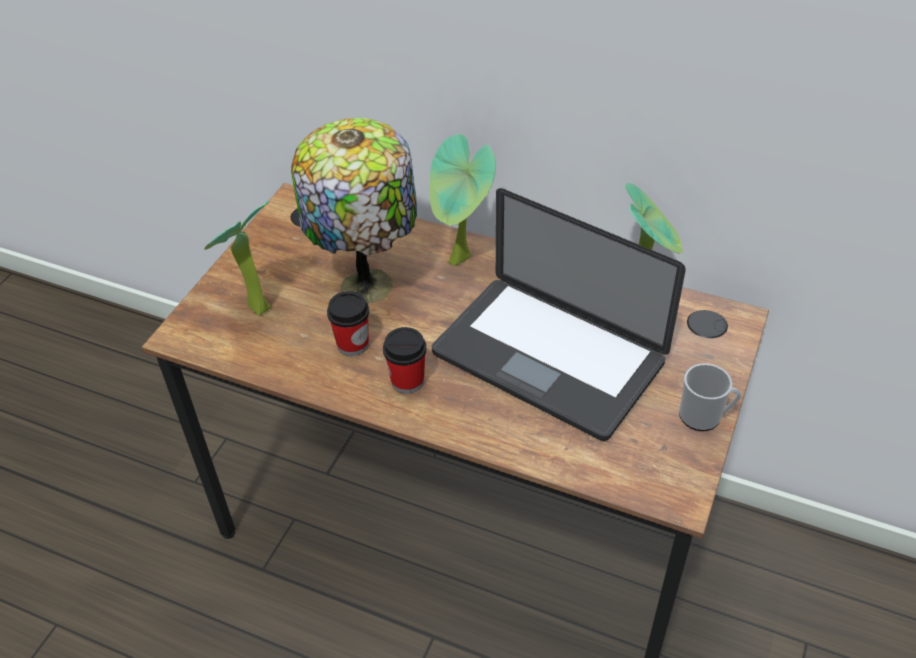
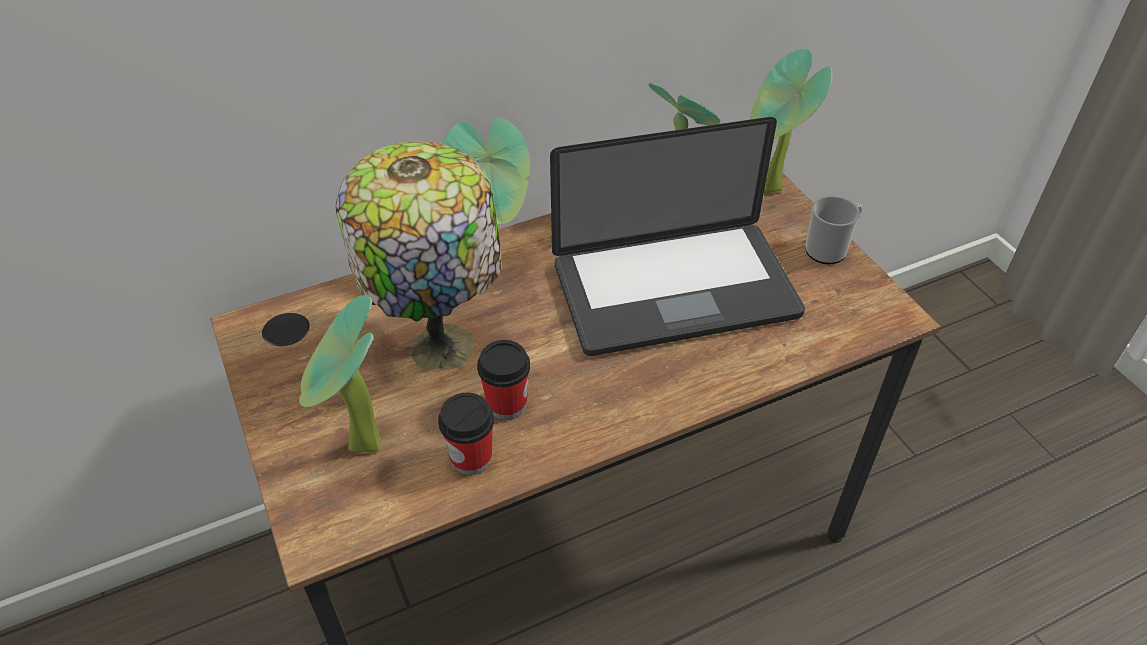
camera: 50 degrees left, 0 degrees up
(407, 381) = (599, 395): cup -> cup (471, 458)
(722, 344) = (768, 192): none -> potted plant

